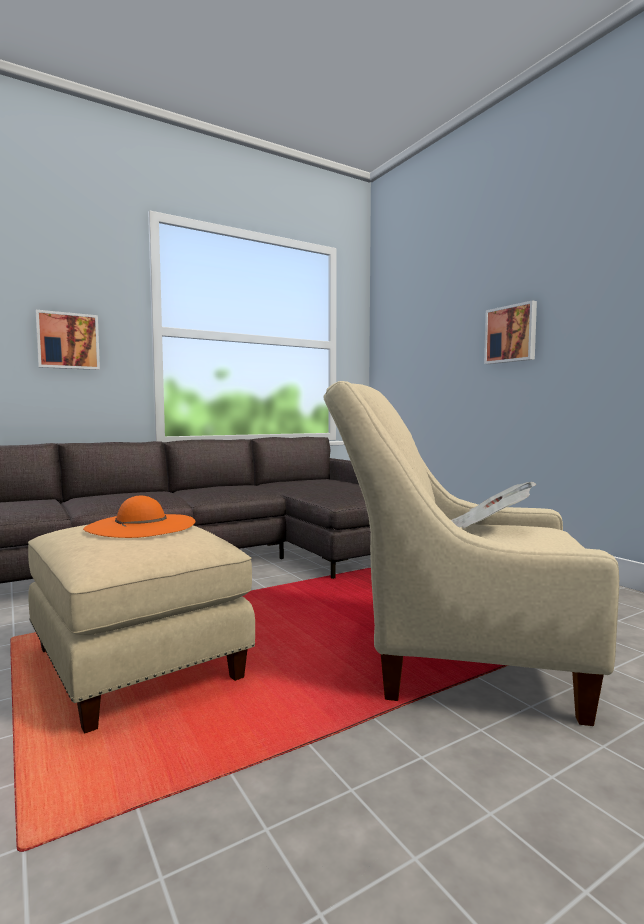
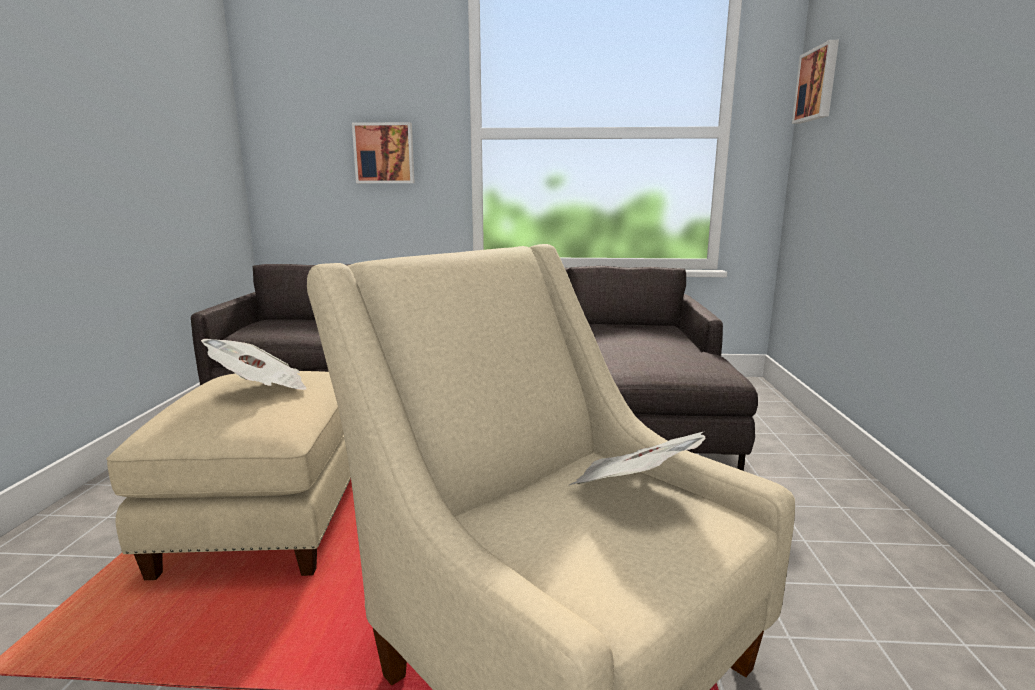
camera: 35 degrees right, 10 degrees up
(141, 526) = (261, 388): orange hat -> newspaper
(511, 334) = (971, 112): picture -> picture (817, 84)

